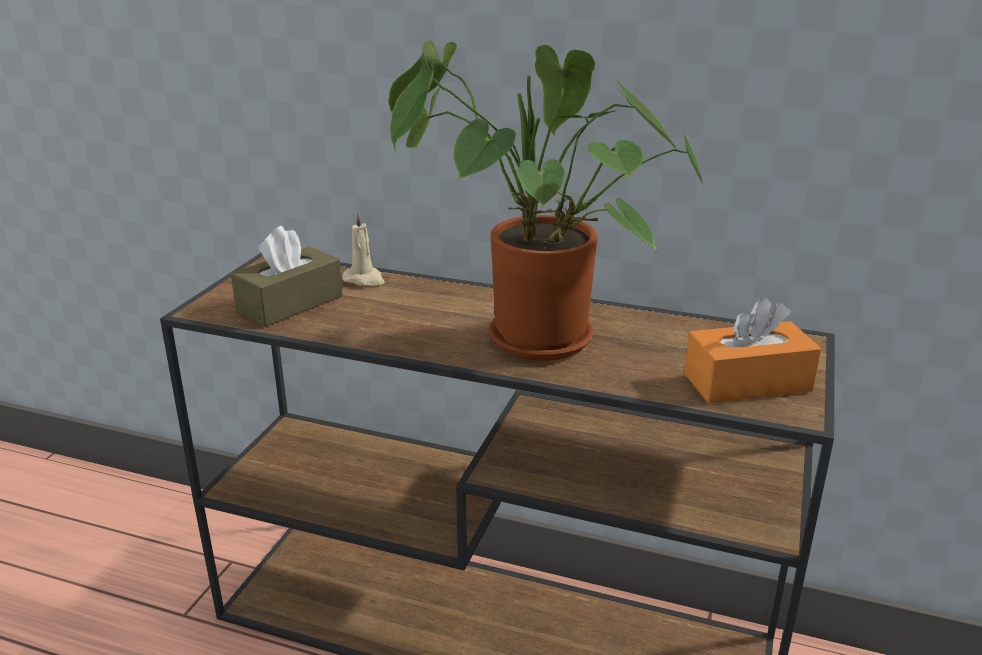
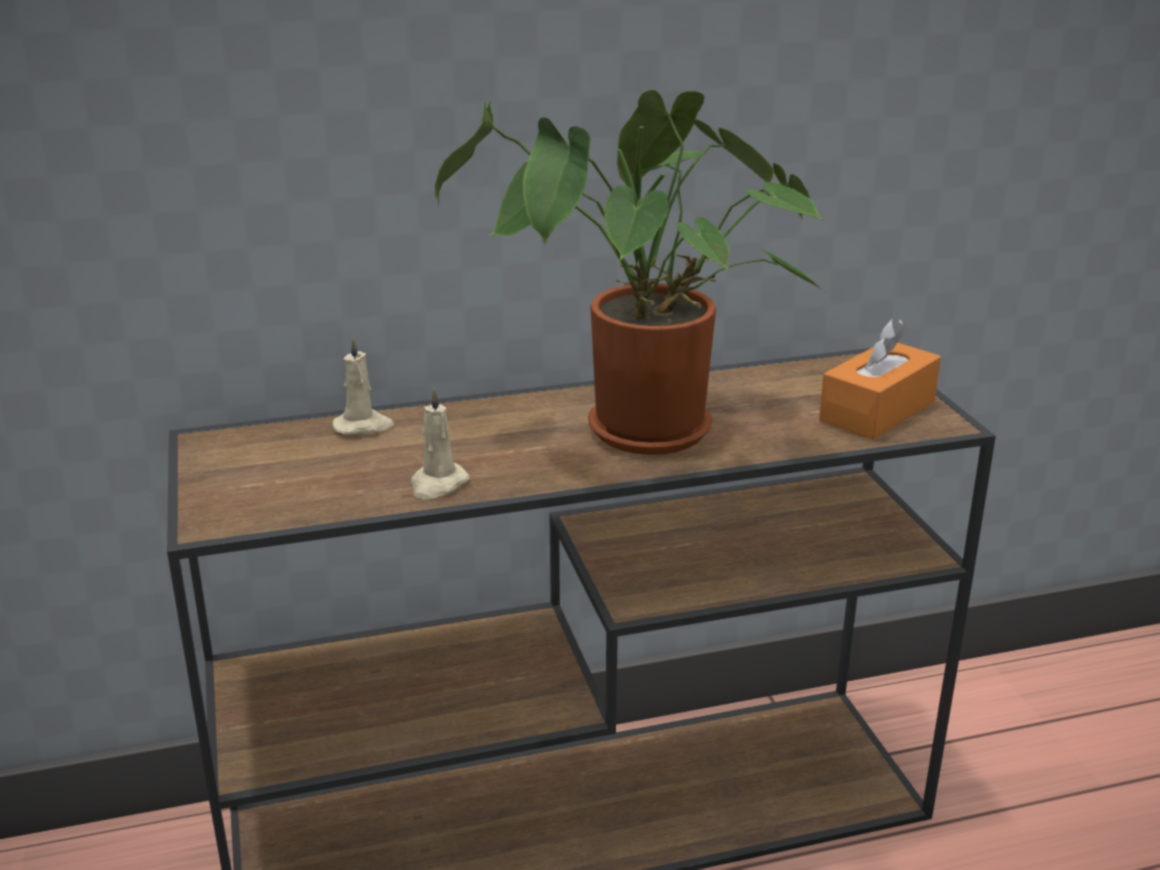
camera: 35 degrees left, 0 degrees up
(290, 303) = (316, 480): brown tissue box -> none
(351, 329) = (437, 484): none -> beige candle

